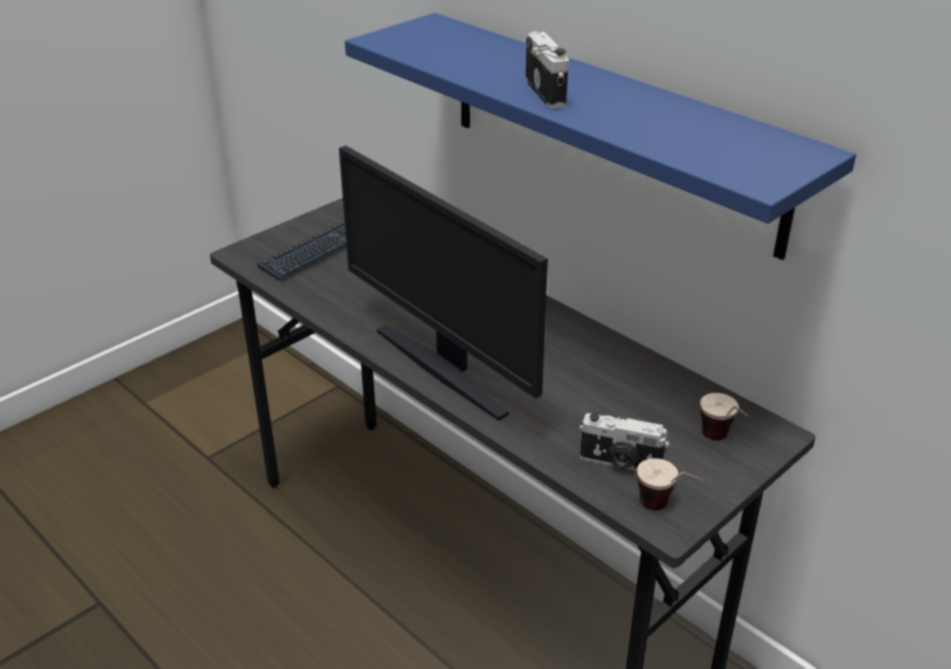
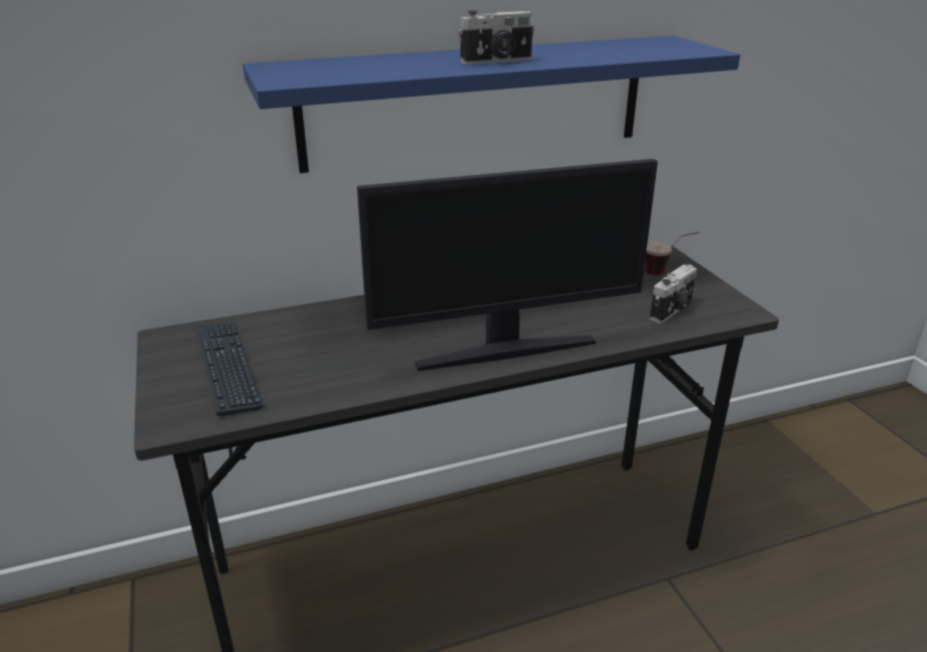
camera: 65 degrees left, 5 degrees down
(548, 92) = (497, 61): camera -> camera turned 150 degrees clockwise
(666, 510) = (730, 309): cup -> none

